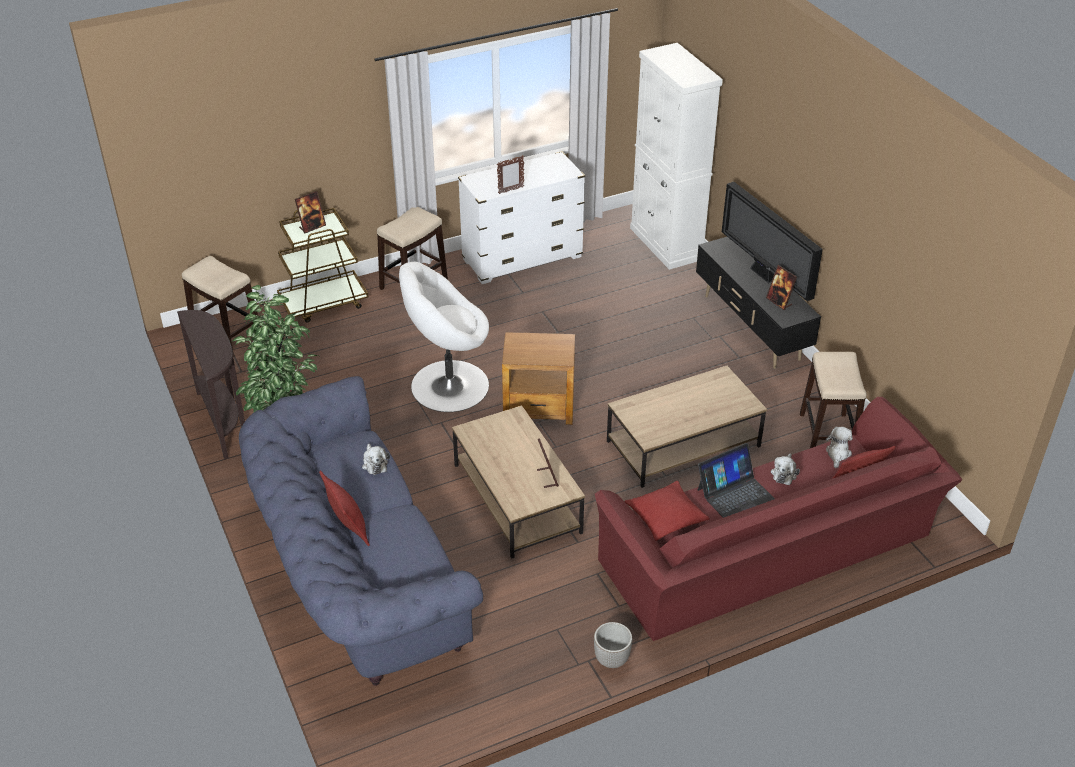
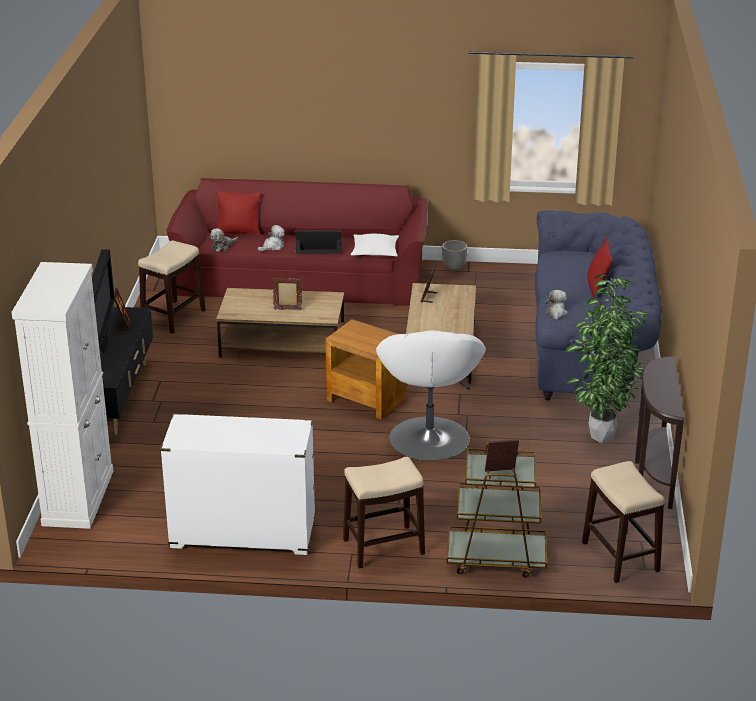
camera: 150 degrees left, 10 degrees down
(448, 385) = (429, 439): white armchair -> white armchair turned 75 degrees clockwise
(510, 190) = (267, 421): picture frame -> picture frame (288, 309)
(666, 517) = (375, 251): red pillow -> white pillow

